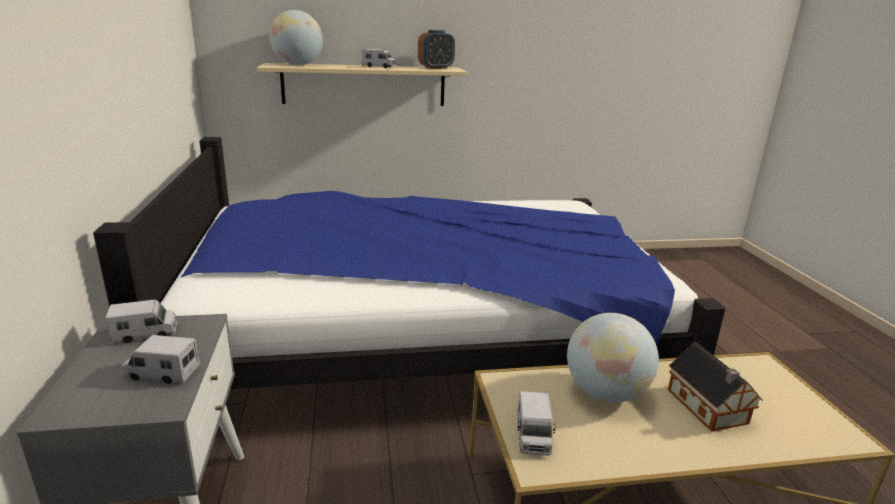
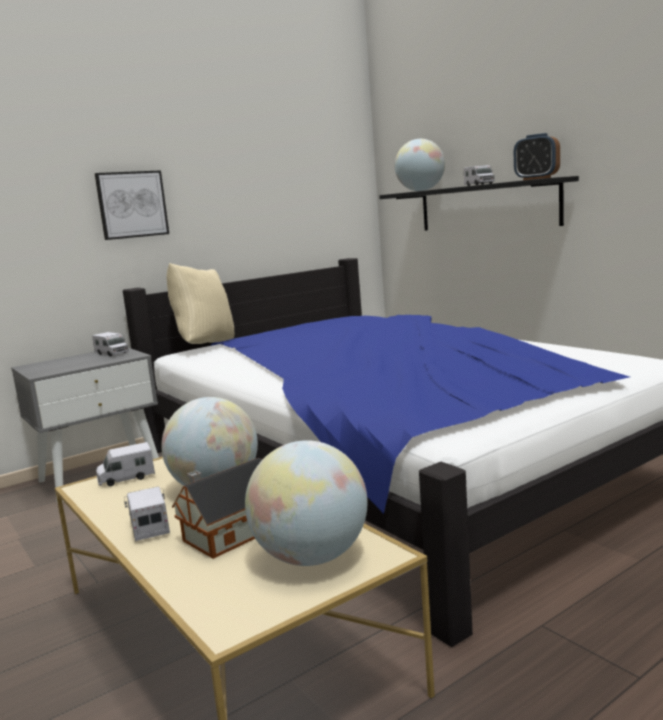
camera: 65 degrees right, 10 degrees down
(67, 87) = (132, 204): none -> picture
(162, 373) = (72, 365): toy truck -> toy truck (149, 526)
(192, 279) = (205, 345): none -> beige pillow
(364, 85) = (486, 206): beige shelf -> black shelf
(759, 386) = (311, 557): none -> globe

